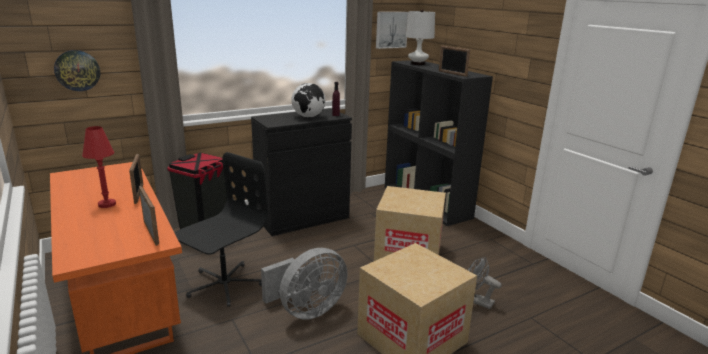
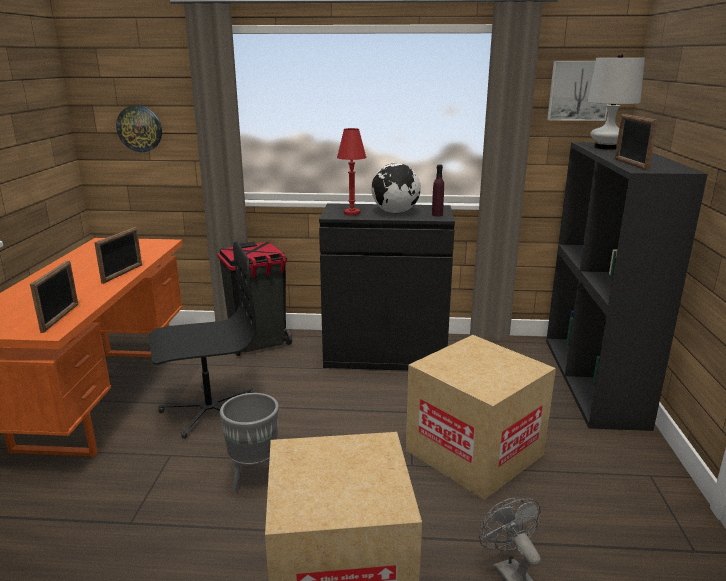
camera: 35 degrees right, 0 degrees up
(107, 204) = (80, 278): red table lamp -> red table lamp (352, 213)
(307, 310) = (256, 479): grey fan -> grey planter

